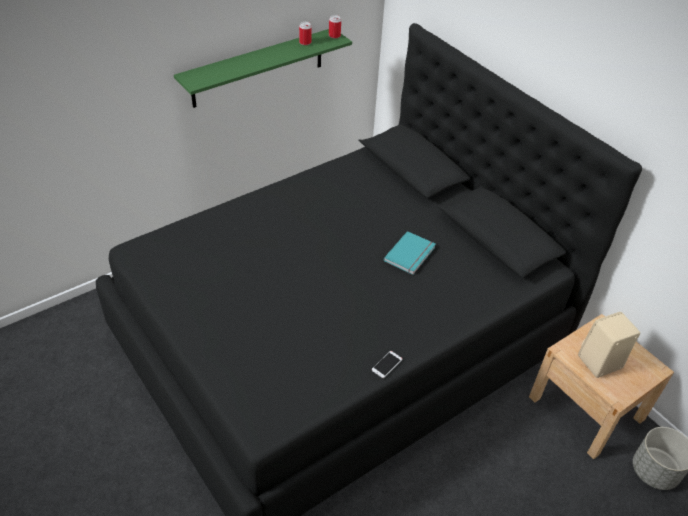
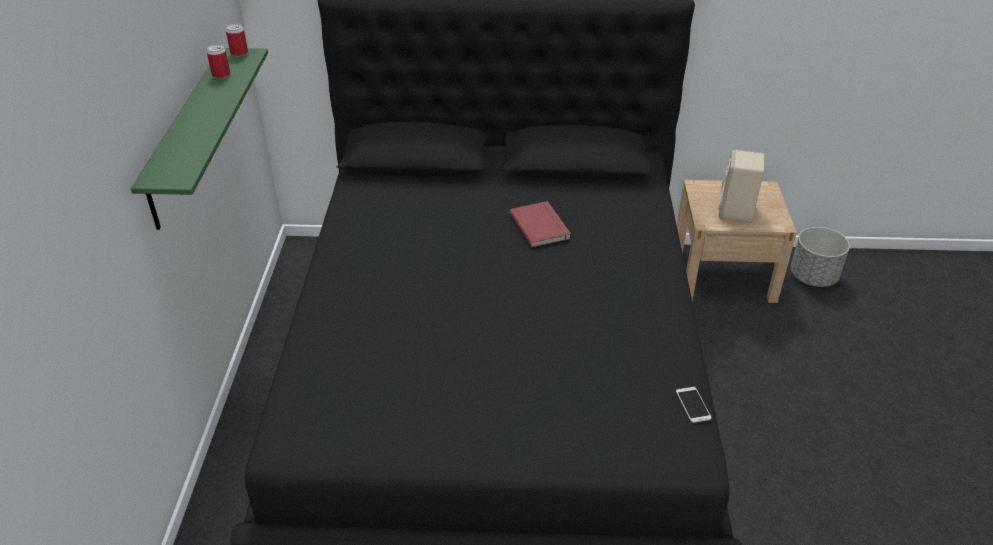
camera: 50 degrees left, 5 degrees down
(387, 364) = (676, 317): phone -> phone (693, 405)
(411, 254) = (541, 226): turquoise book -> red book

